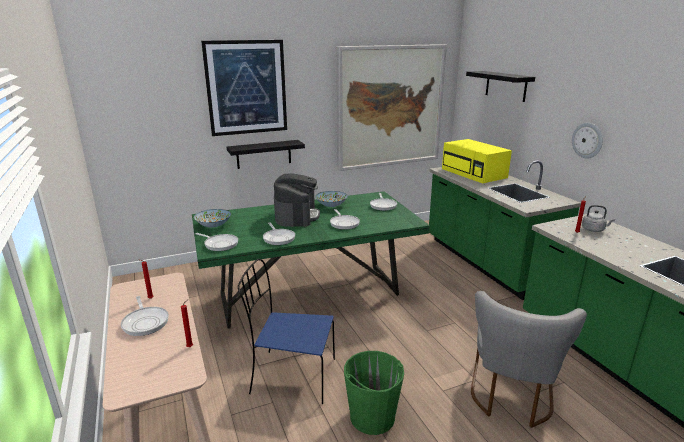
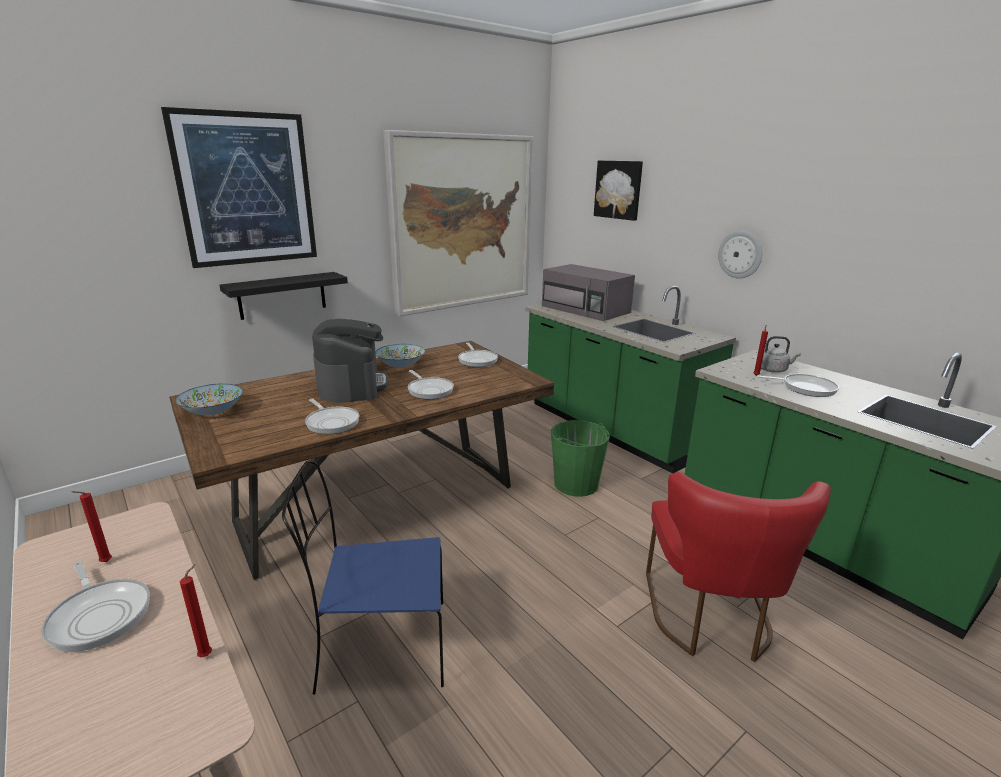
camera: 15 degrees left, 0 degrees up
(220, 244) = (230, 442): frying pan -> frying pan (805, 388)
(310, 295) = (380, 503): green dining table -> brown dining table
(372, 417) = (528, 694): green bucket -> green bucket (576, 484)
(474, 173) = (586, 309): yellow microwave -> grey microwave
(506, 86) = (619, 190): black shelf -> picture
(510, 397) = (710, 619): grey chair -> red chair

